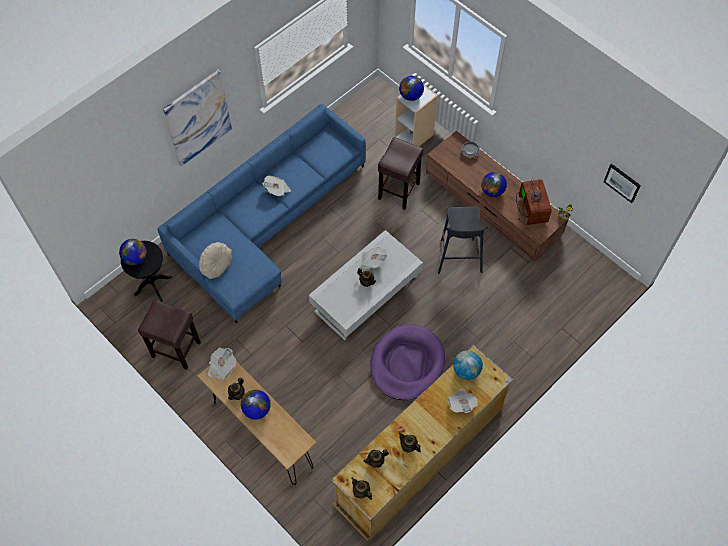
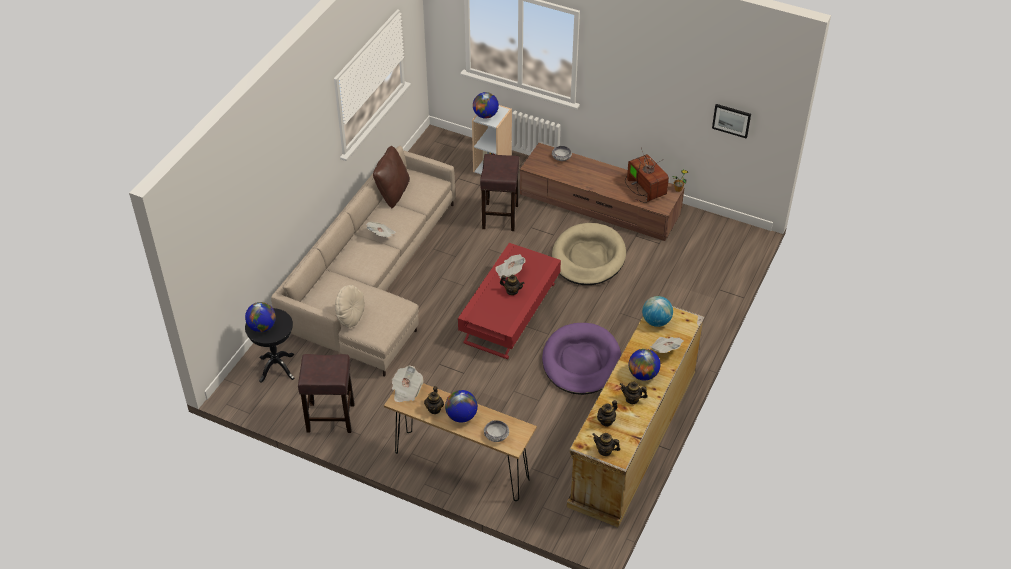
camera: 20 degrees left, 15 degrees down
(198, 118) = (294, 161): picture -> none
(265, 222) = (373, 279): blue sofa -> beige sofa
(278, 439) = (496, 435): none -> bowl
(305, 148) = (393, 193): none -> brown pillow
(366, 294) = (510, 313): white coffee table -> red coffee table
(458, 257) = (588, 257): grey stool -> beige dog bed
(492, 191) = (600, 183): globe -> globe (643, 374)

